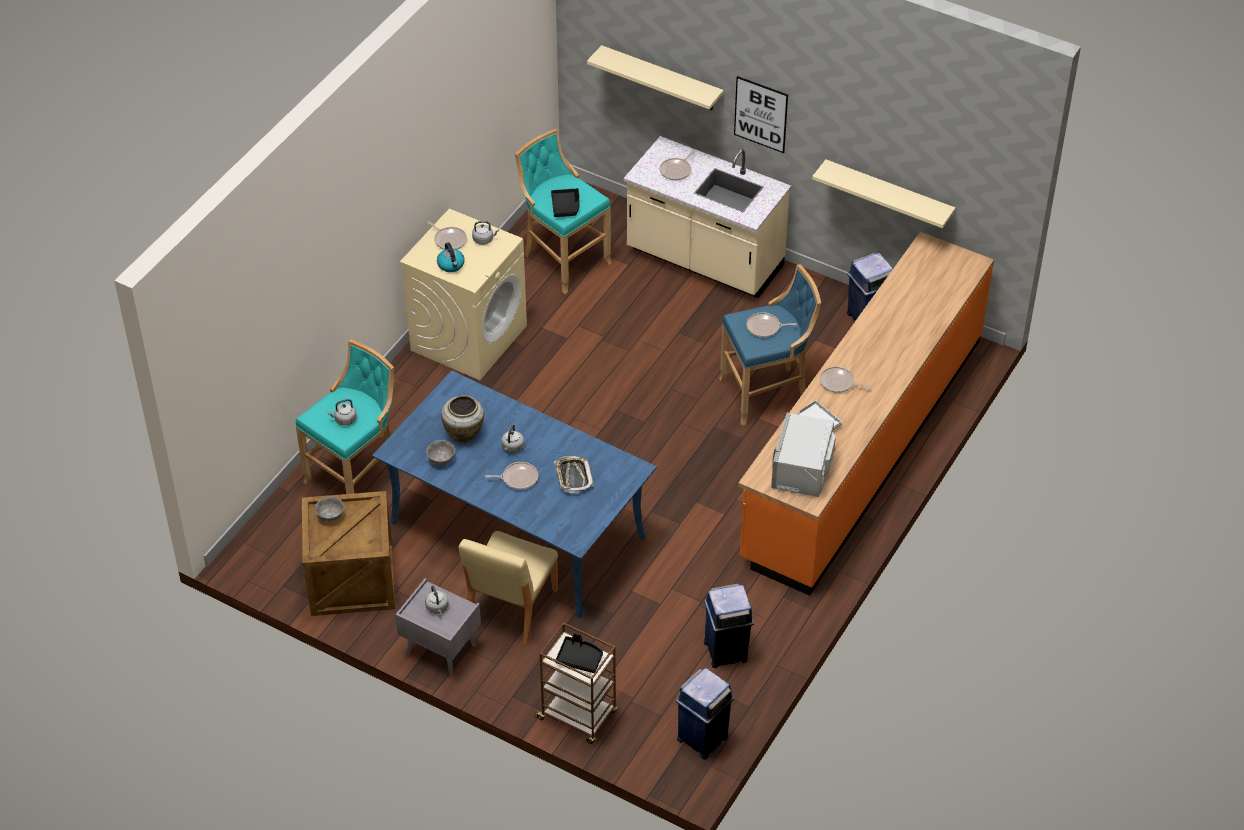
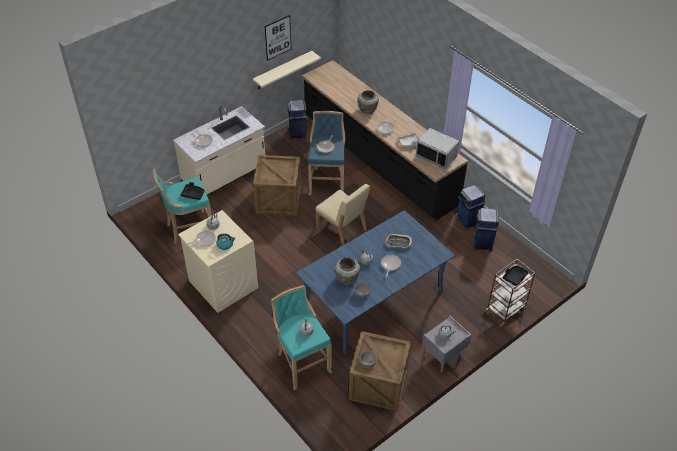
camera: 70 degrees left, 0 degrees up
(511, 607) = (425, 318): beige chair -> beige chair (341, 229)
(661, 79) = (164, 108): beige shelf -> none
(687, 343) = (278, 199): none -> crate
(703, 738) = (532, 267): blue trash can -> blue trash can (468, 221)
(761, 114) = (218, 82): picture -> picture (278, 37)
(862, 447) = (378, 160): orange counter -> black counter
(875, 345) = (367, 110): none -> beige vase

